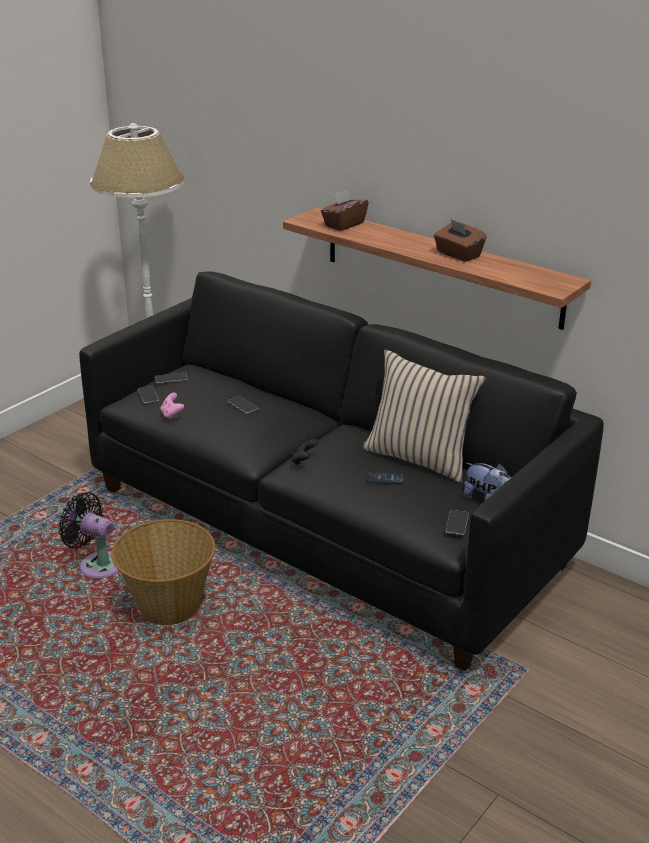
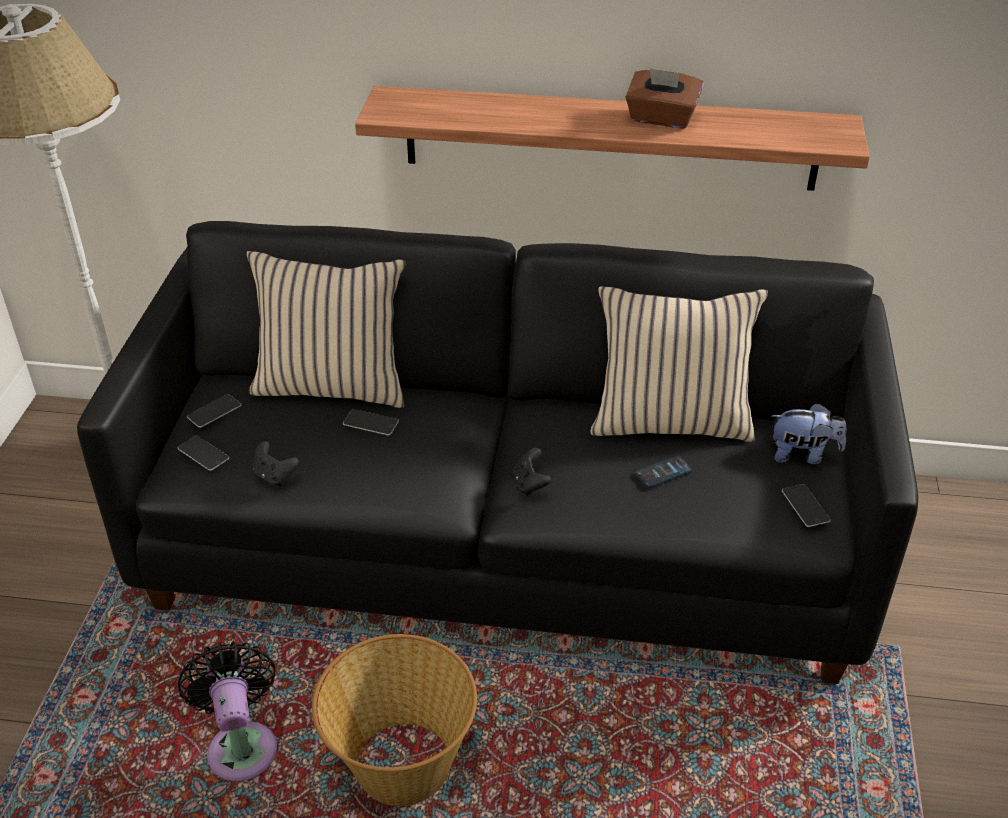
camera: 30 degrees left, 10 degrees up
(97, 565) = (241, 745): black fan -> black fan turned 75 degrees clockwise
(172, 414) = (274, 476): pink game controller -> black game controller
(243, 384) = (332, 385): none -> beige pillow
(344, 224) = (451, 107): brown tissue box -> none

